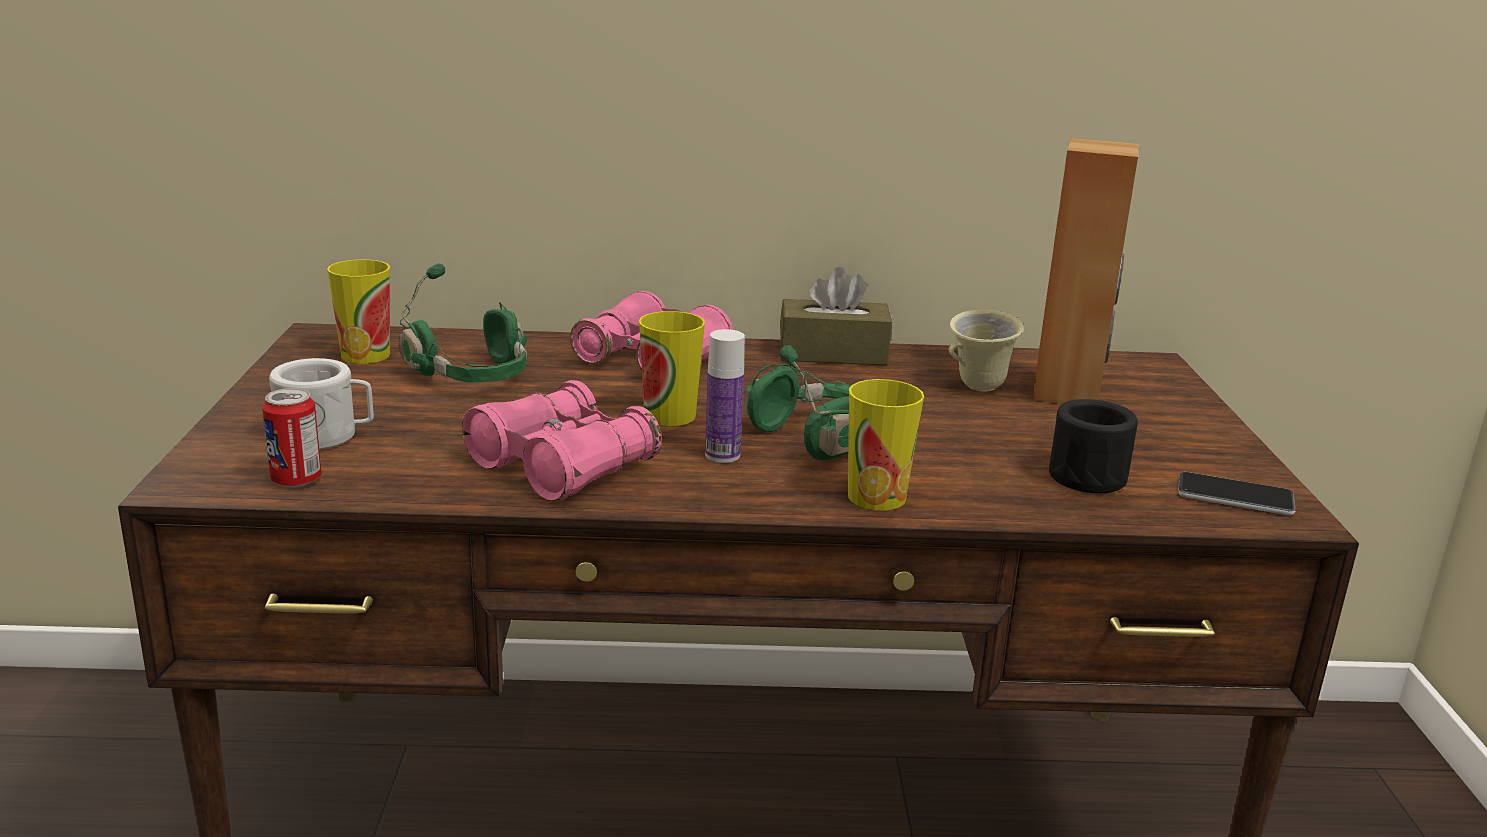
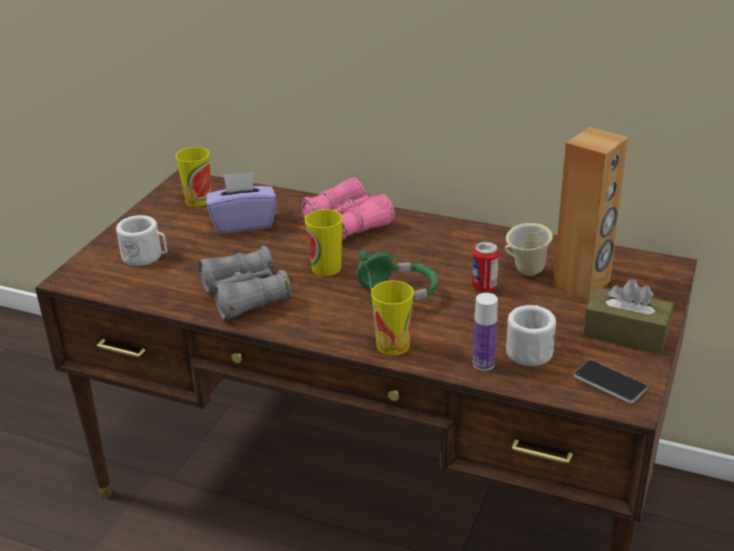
camera: 25 degrees right, 10 degrees up
(296, 480) = (116, 284): can -> can (484, 287)
(473, 376) = (243, 223): green headphones -> purple tissue box
(562, 466) = (245, 295): pink binoculars -> grey binoculars
(722, 455) = (333, 301): bottle -> bottle (483, 364)
(833, 353) = (459, 231): brown tissue box -> brown tissue box (626, 333)
(1083, 473) = (530, 349): black mug -> white mug

